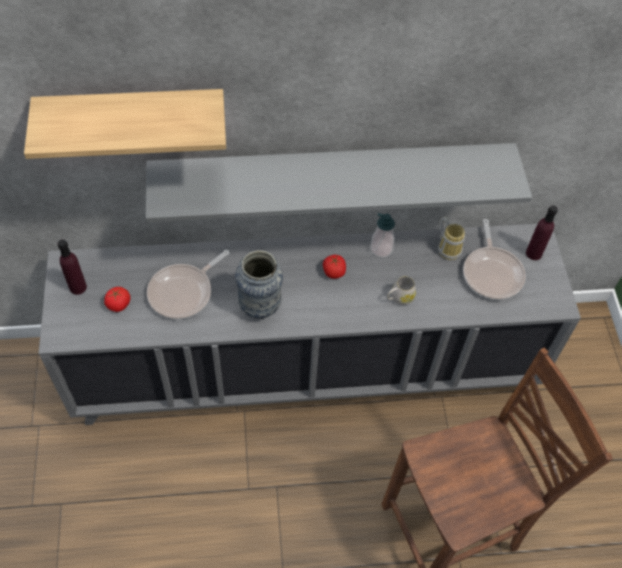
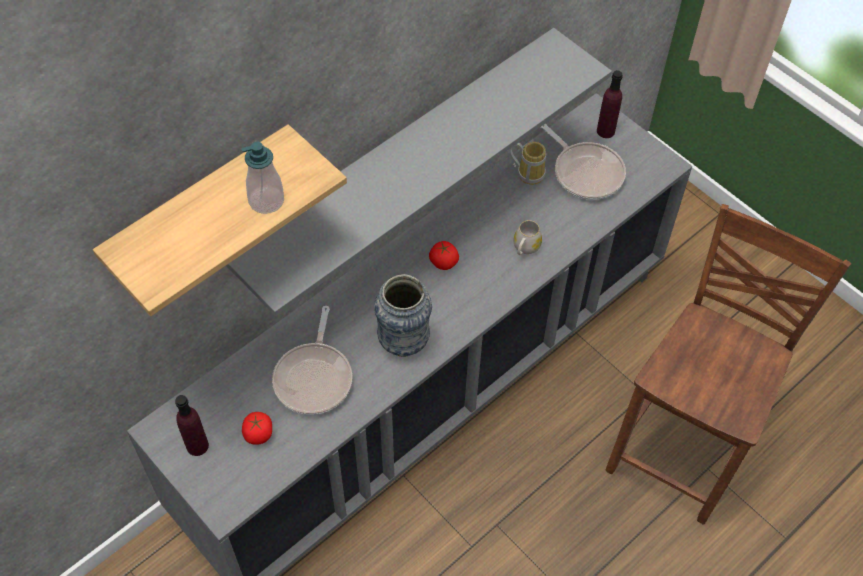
camera: 35 degrees left, 0 degrees up
(381, 249) = (468, 212): soap dispenser -> soap dispenser (266, 201)

